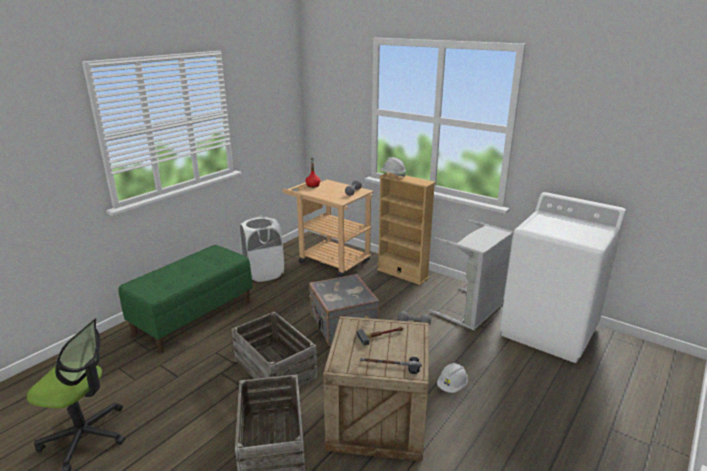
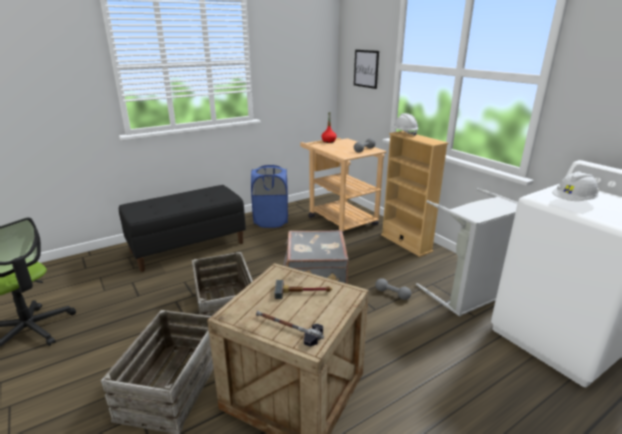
camera: 20 degrees right, 0 degrees up
(194, 317) = (188, 247): green bench -> black bench
(263, 273) = (271, 221): white laundry basket -> blue laundry basket
(339, 111) = (366, 68): none -> picture
(452, 386) = (401, 374): white hard hat -> white hard hat (573, 202)

